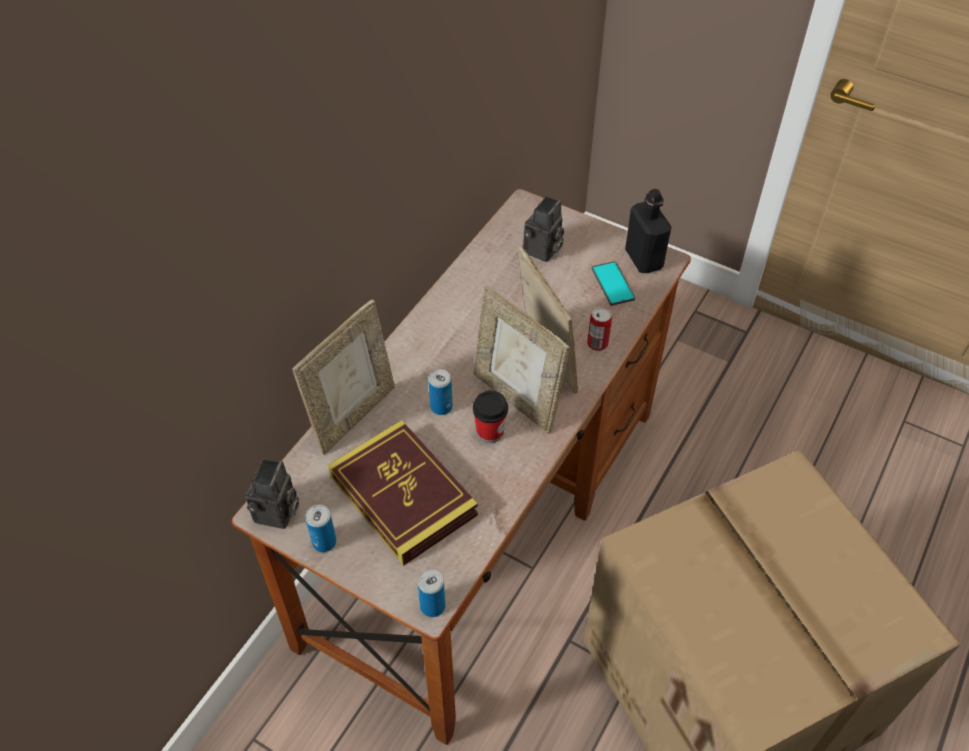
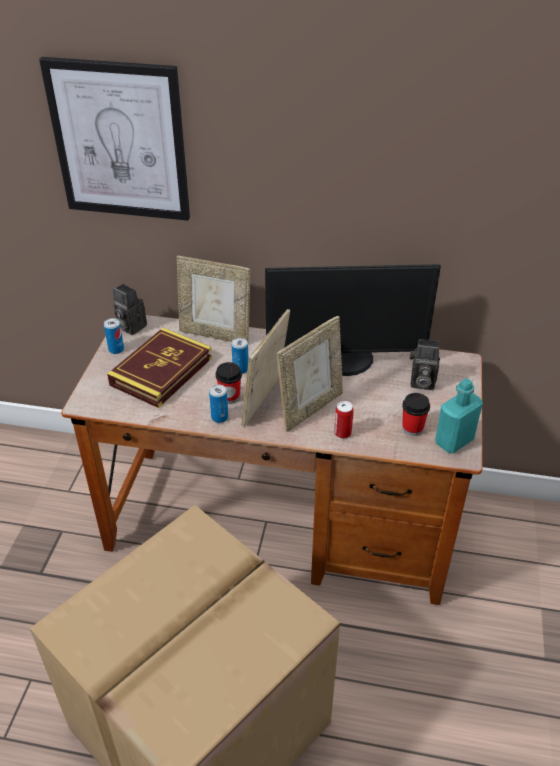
camera: 70 degrees right, 10 degrees down
(173, 294) = (120, 141): none -> picture
(277, 514) = (130, 326): camera -> camera turned 45 degrees clockwise
(432, 606) = (83, 405): can -> can (219, 417)
(472, 301) = (344, 359): none -> monitor
(612, 284) = (412, 428): phone -> cup
(643, 259) = (454, 441): black bottle -> turquoise bottle

